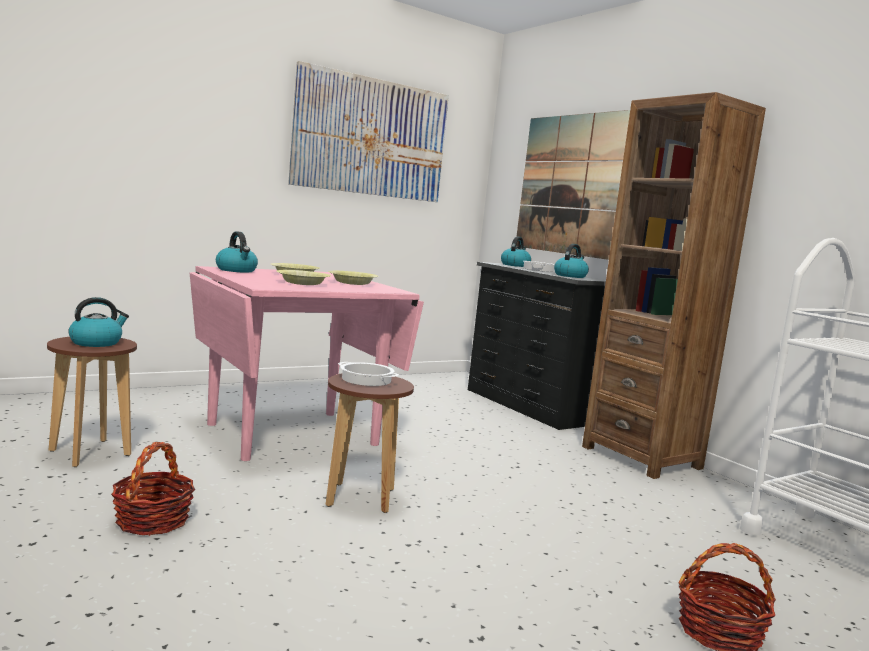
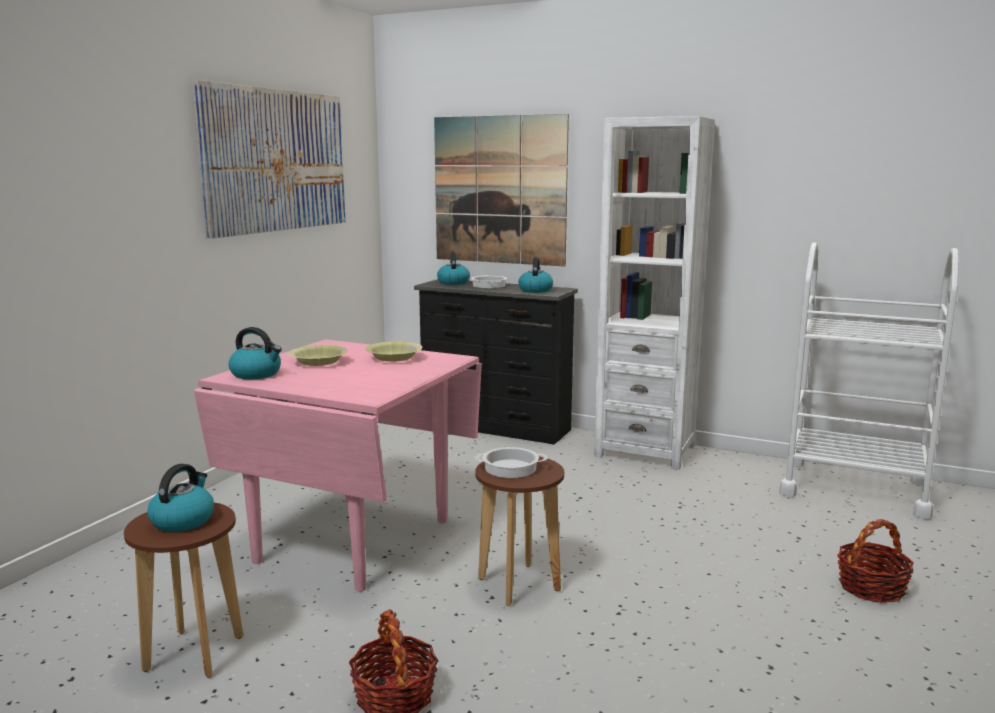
camera: 30 degrees left, 5 degrees up
(303, 283) = (370, 376): yellow bowl -> none
(641, 457) = (645, 451): brown bookcase -> white bookcase

